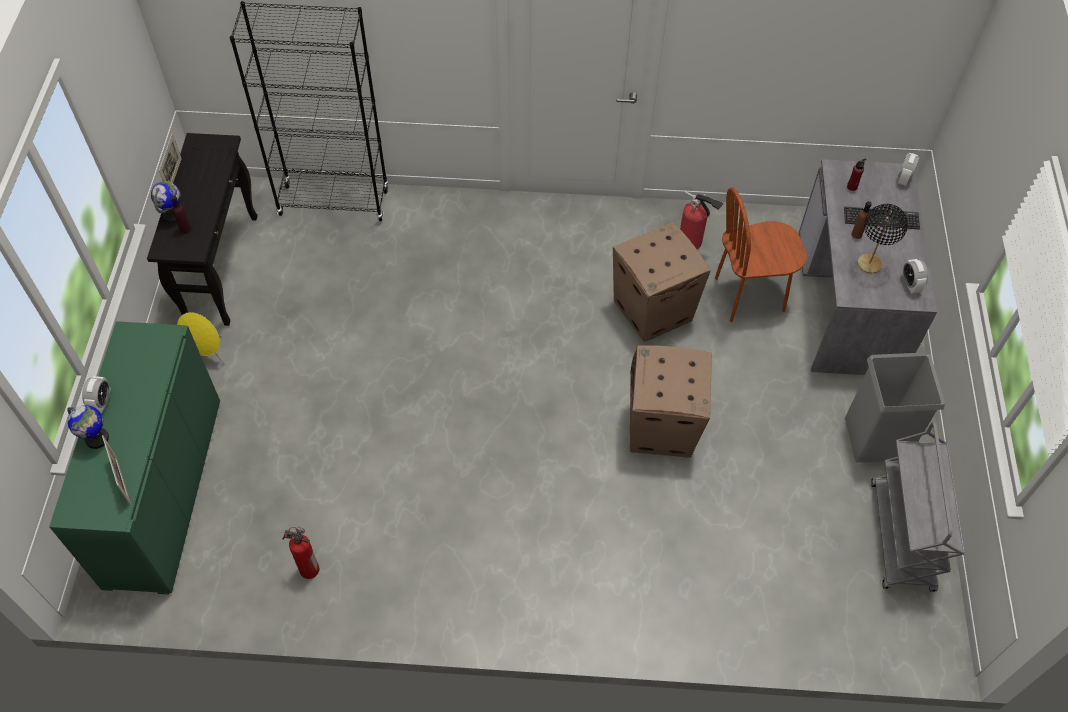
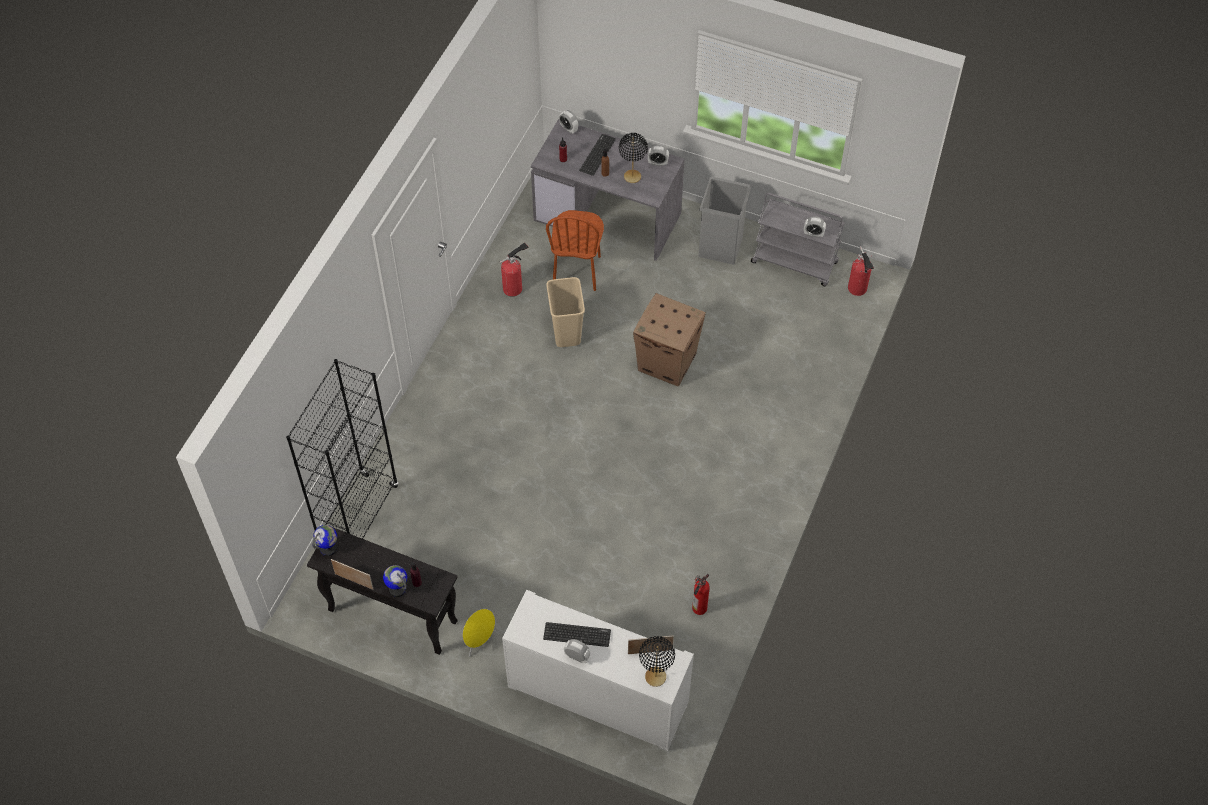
camera: 70 degrees left, 0 degrees up
(86, 497) = (655, 677): none -> black table lamp
(97, 439) = (608, 664): globe -> globe (328, 549)
(133, 394) = (577, 634): none -> keyboard
(164, 491) = (598, 695): green cabinet -> white cabinet
(653, 310) = (566, 332): cardboard box -> beige trash can
(901, 634) = (858, 290): none -> fire extinguisher
(917, 516) = (813, 234): none -> alarm clock

